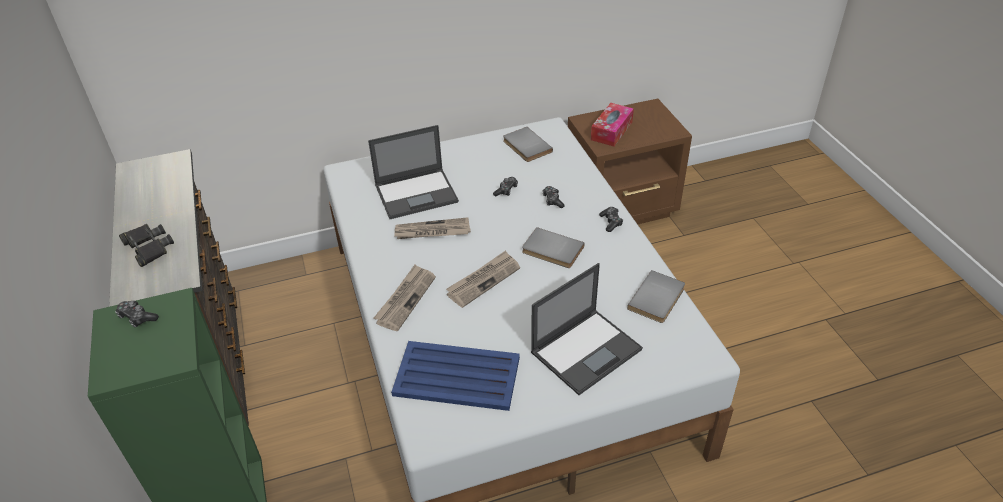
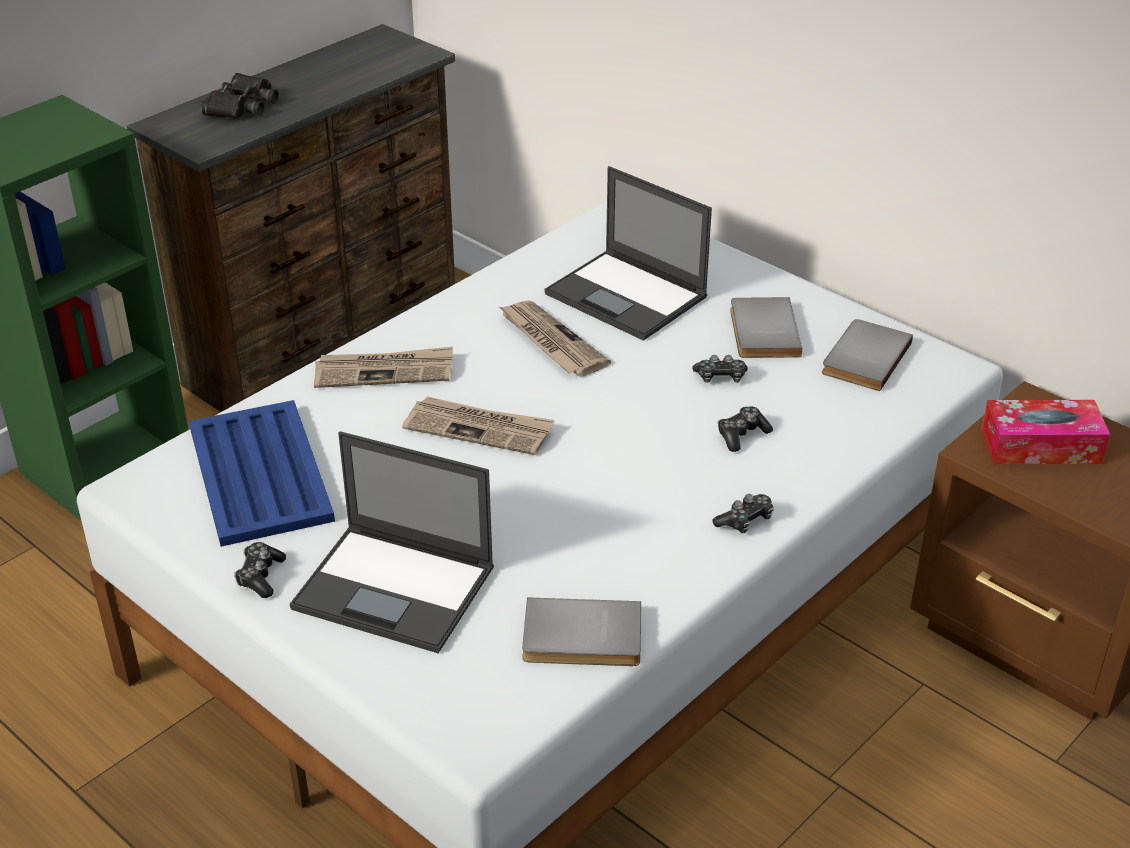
camera: 60 degrees right, 5 degrees down
(137, 317) = (62, 122): game controller -> game controller (260, 576)
(552, 251) = (608, 476): grey book -> grey book (761, 331)

